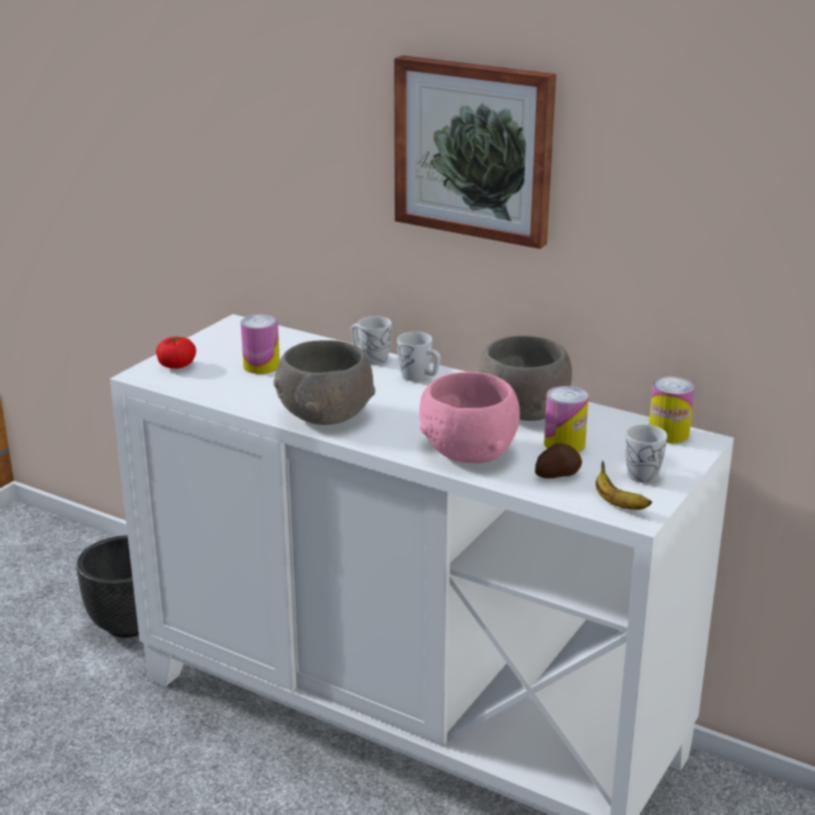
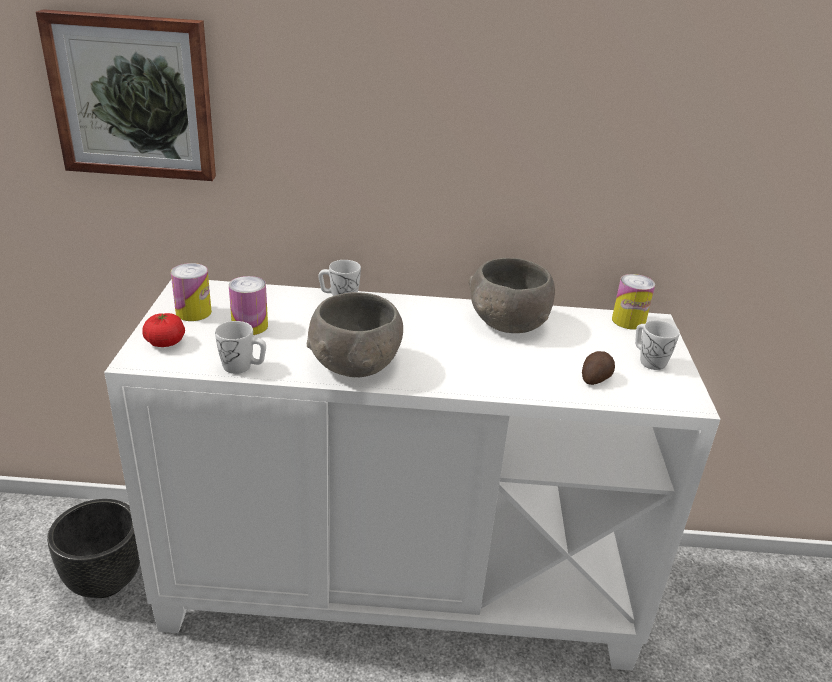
camera: 30 degrees left, 5 degrees up
(419, 377) = (398, 309): white mug -> white mug (243, 367)
(467, 451) = (508, 373): pink bowl -> none
(475, 149) = (440, 94): picture -> picture (134, 97)
(564, 444) = (570, 348): can -> can (193, 312)
(618, 503) = (665, 394): banana -> none

